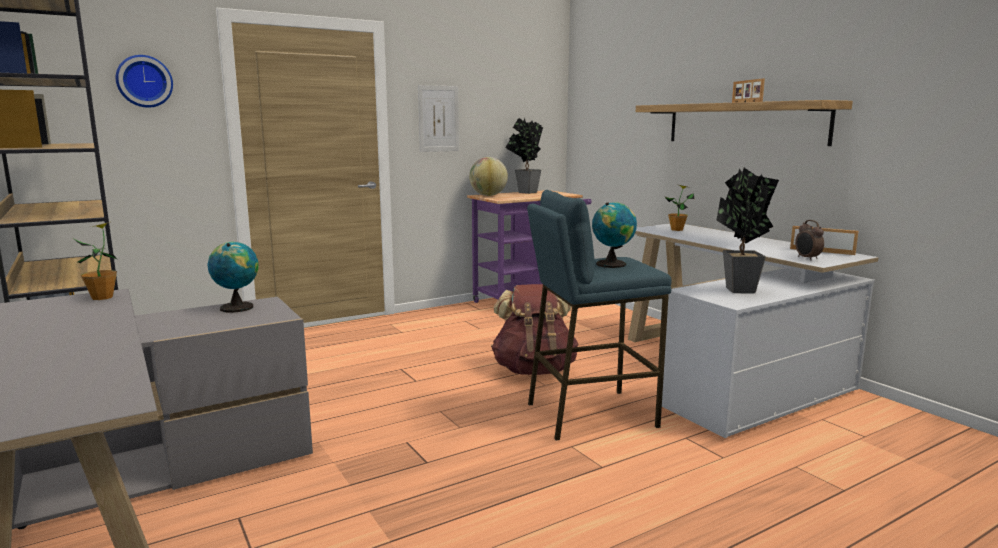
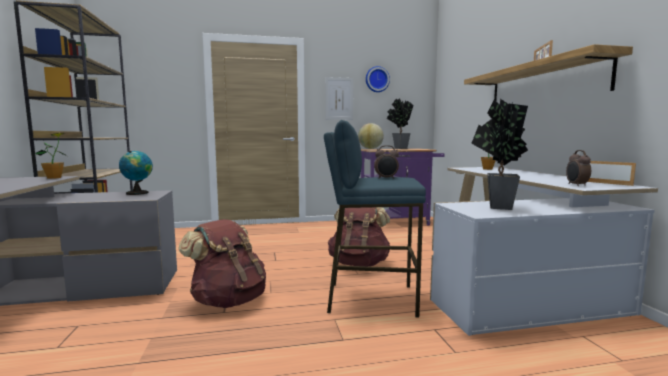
camera: 20 degrees right, 5 degrees down
(144, 81) = (161, 74): wall clock -> wall clock (377, 79)
(415, 447) = (228, 300): none -> brown backpack
(613, 264) = (386, 178): globe -> alarm clock

